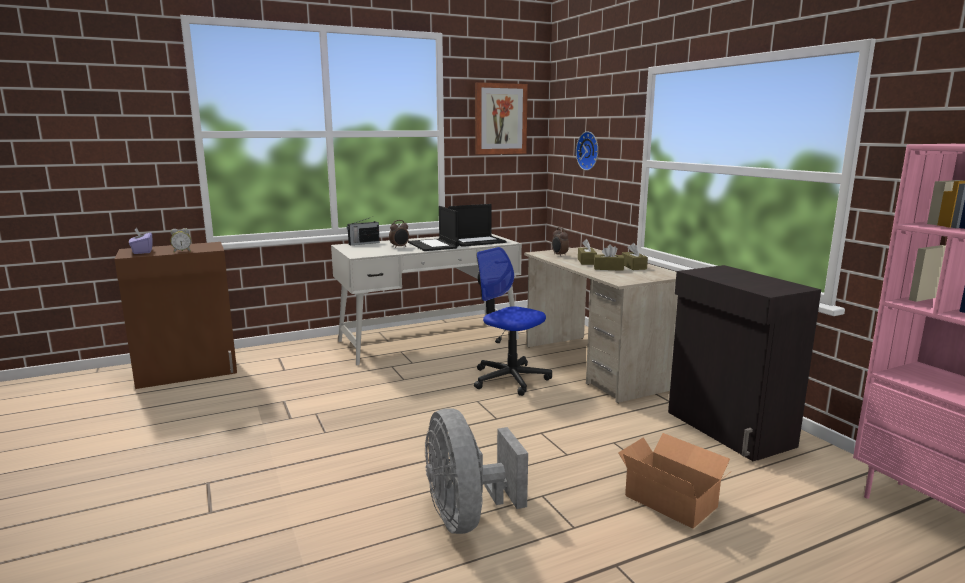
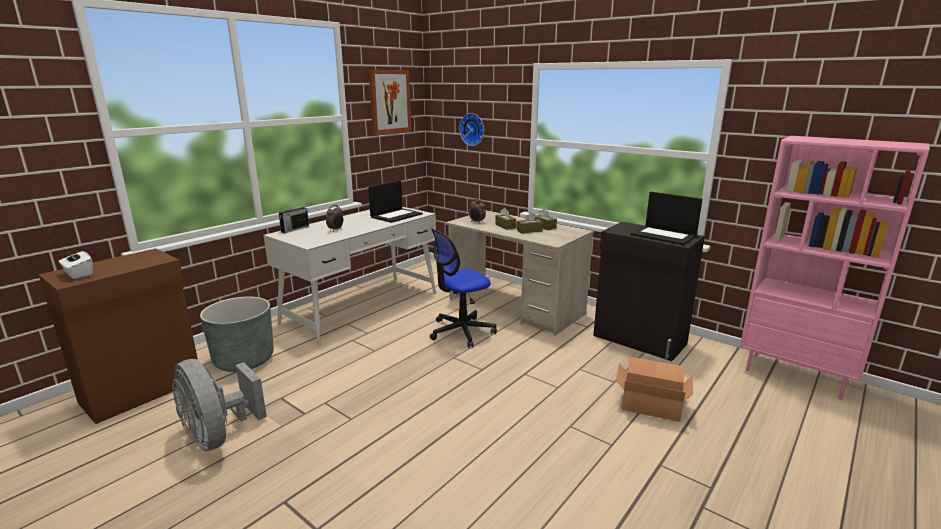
camera: 25 degrees left, 5 degrees up
(142, 251) = (78, 274): purple tissue box -> white tissue box
(182, 251) = (131, 268): alarm clock -> none
(283, 364) = (244, 360): none -> grey planter
(433, 245) = (364, 224): laptop -> laptop (664, 235)
(467, 516) = (534, 460): grey fan -> grey fan (219, 436)
(510, 379) = (461, 331): office chair -> office chair turned 45 degrees counterclockwise

